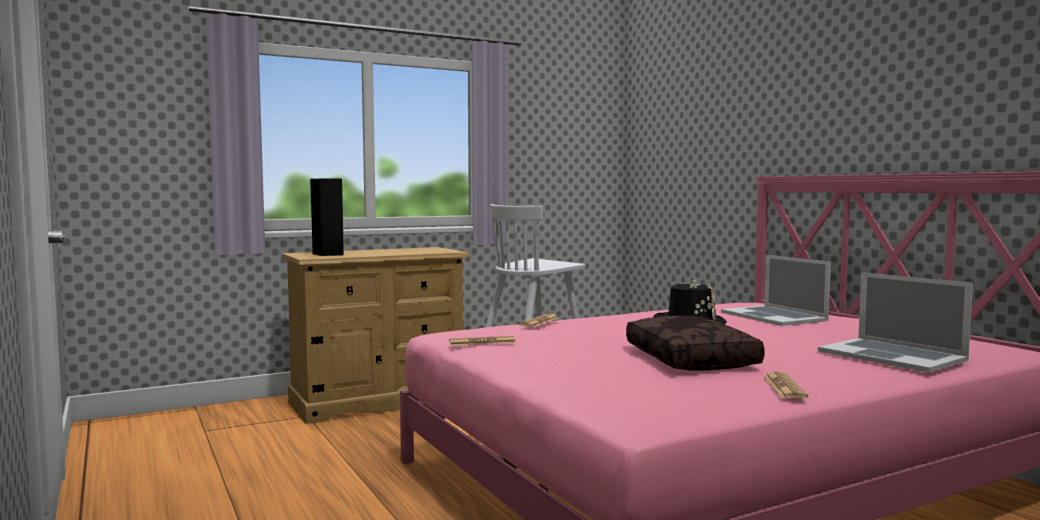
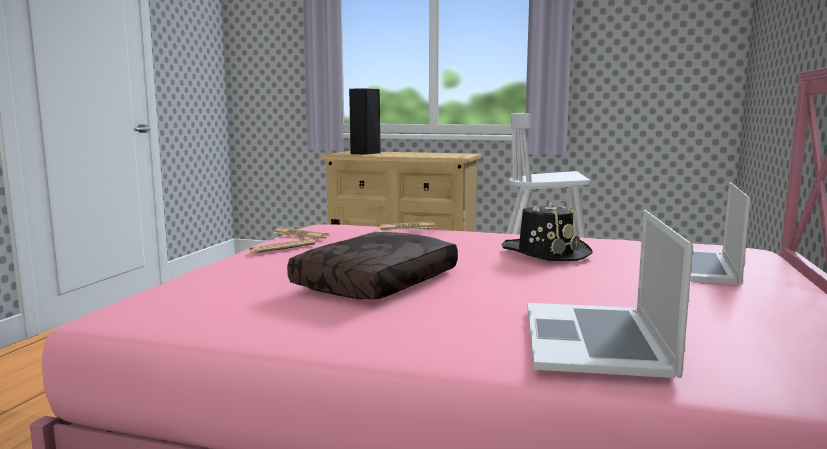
camera: 45 degrees right, 5 degrees up
(784, 387) = (313, 328): newspaper -> newspaper (282, 247)

